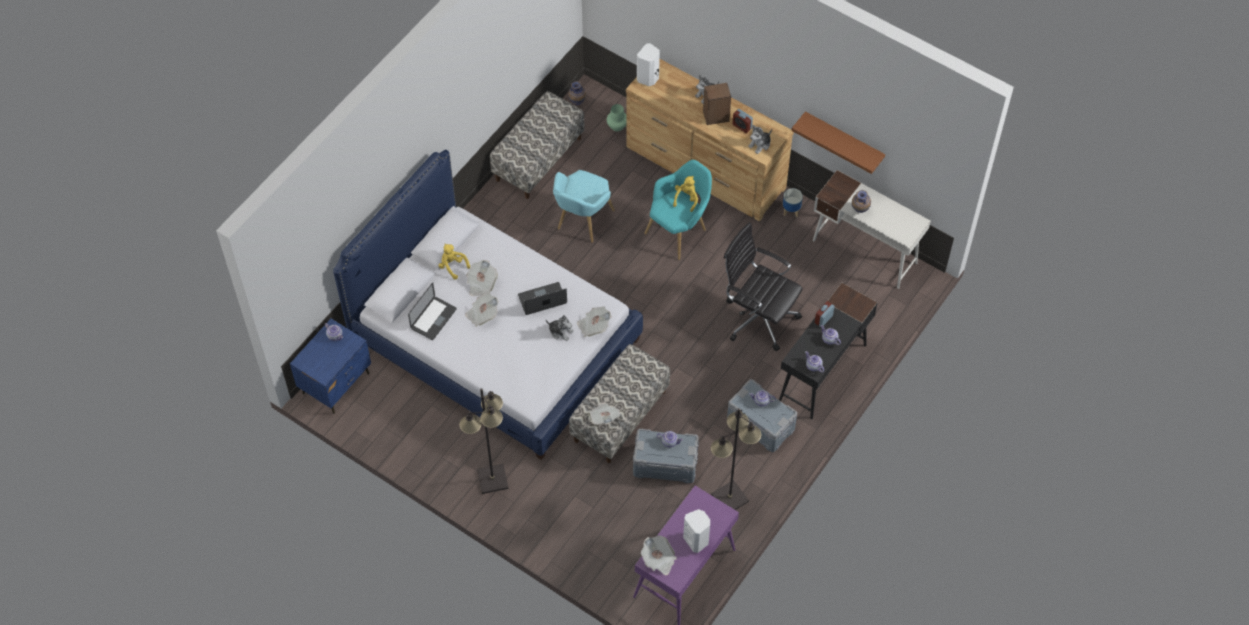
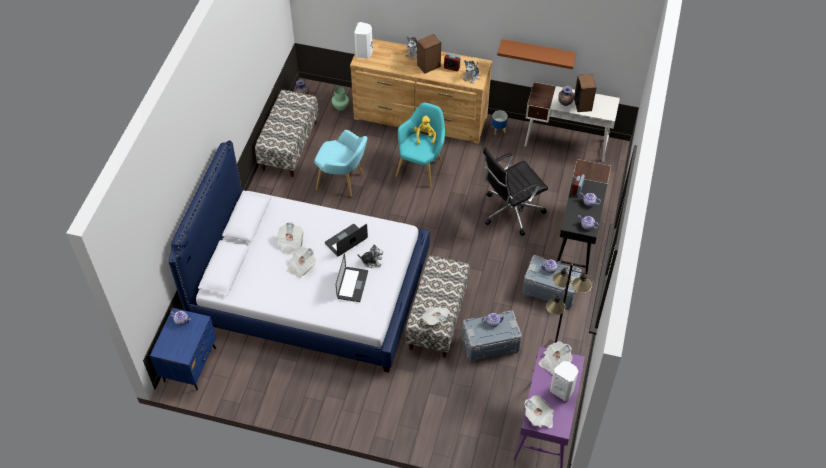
camera: 20 degrees left, 5 degrees down
(433, 319) = (261, 282): laptop -> laptop (352, 285)
(452, 266) = (261, 237): yellow plush toy -> none
(492, 479) = (354, 401): black floor lamp -> none
(582, 222) = (343, 181): turquoise armchair -> turquoise armchair turned 75 degrees counterclockwise
(593, 326) = (397, 249): newspaper -> newspaper (554, 362)
(758, 317) = (510, 211): black office chair -> black office chair turned 45 degrees counterclockwise
(881, 216) = (582, 104): none -> speaker

